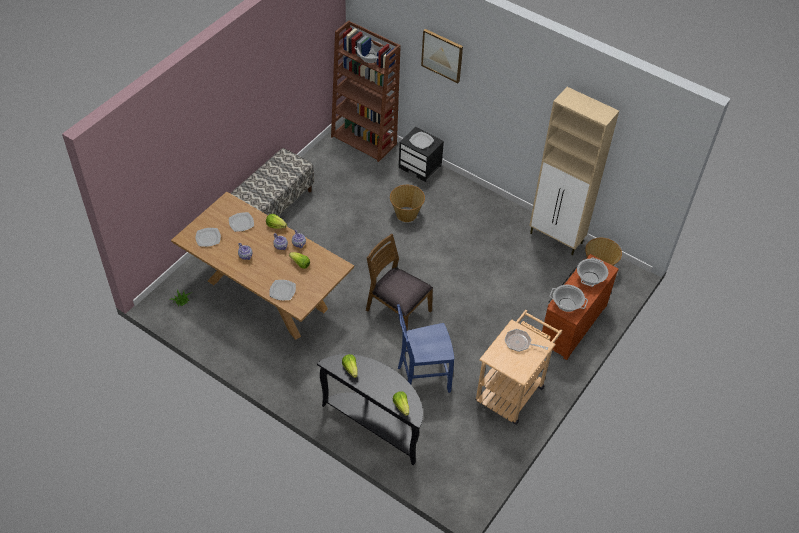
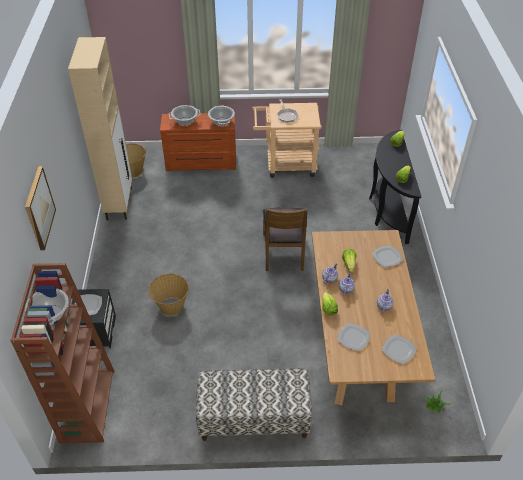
camera: 125 degrees left, 5 degrees down
(422, 378) = (326, 208): blue chair -> none

